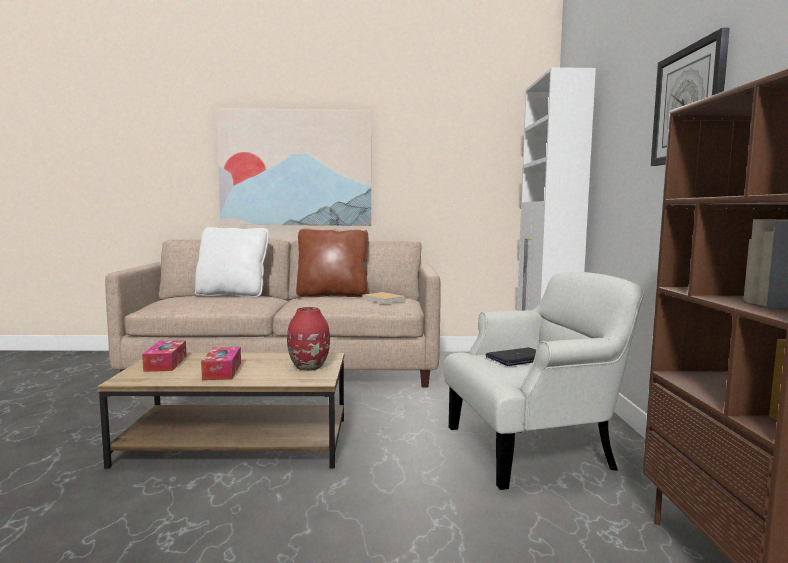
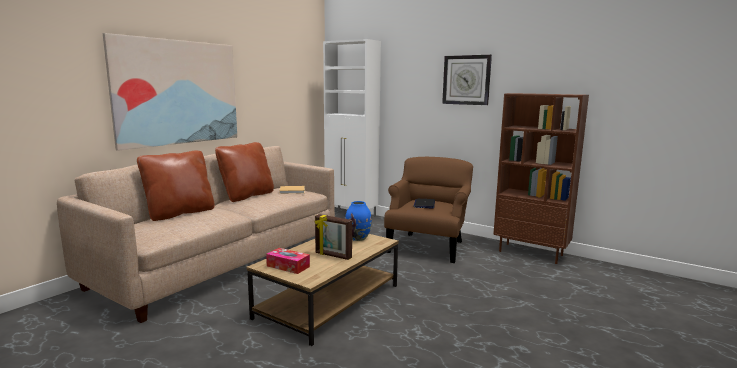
camera: 55 degrees left, 5 degrees up
(222, 371) = (333, 256): tissue box -> picture frame
(232, 295) = (180, 213): white pillow -> brown pillow
(309, 367) = (358, 238): red vase -> blue vase
(533, 448) = (428, 246): white armchair -> brown armchair

